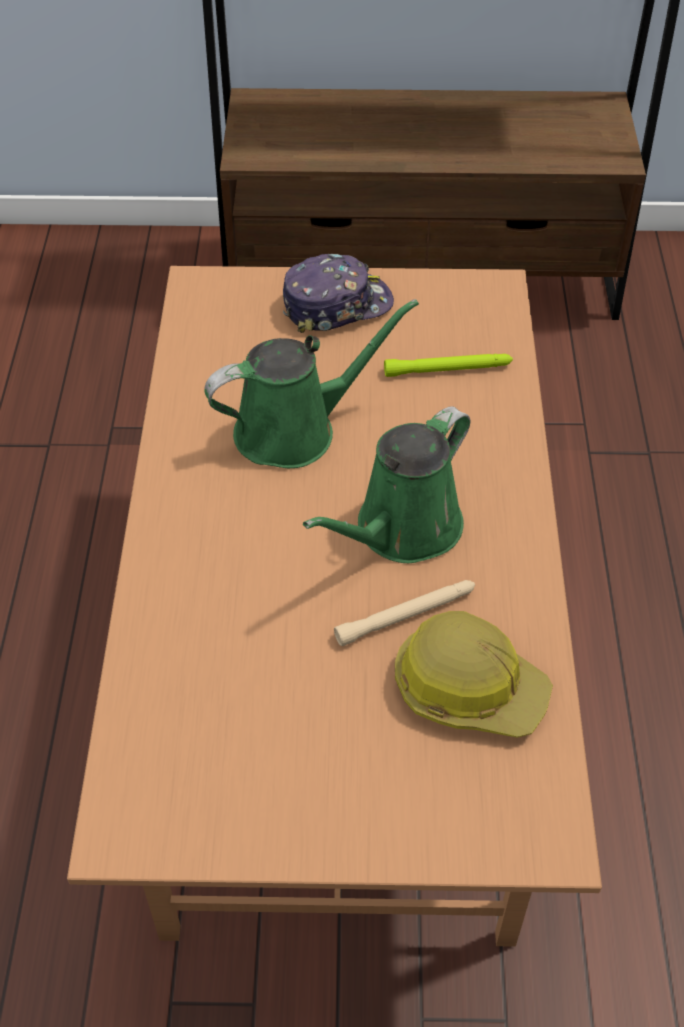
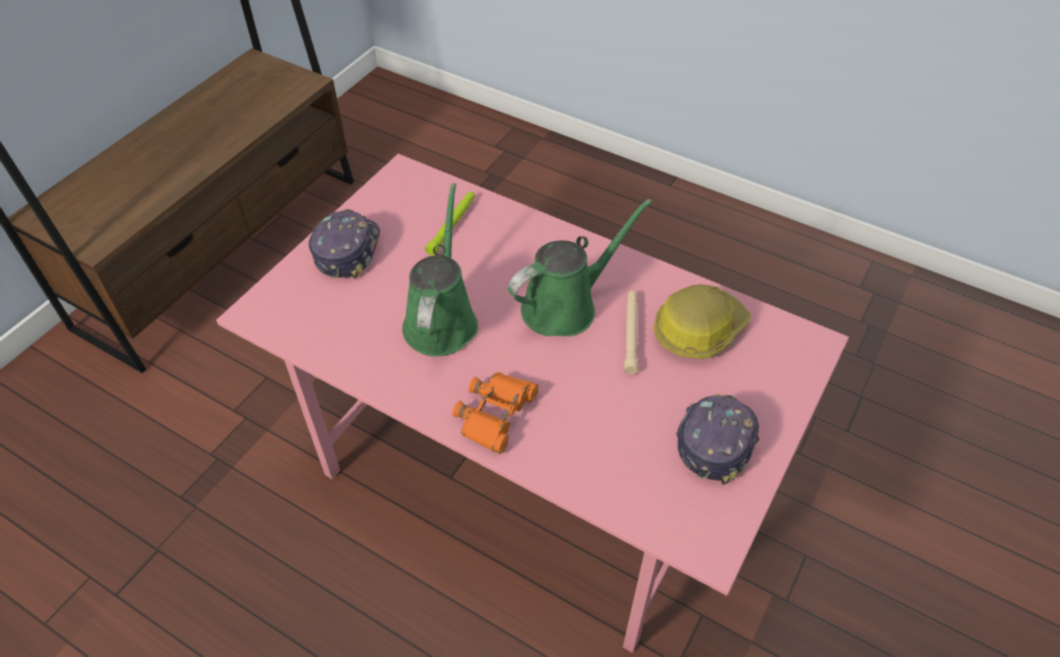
camera: 60 degrees left, 0 degrees up
(191, 539) = (495, 414): none -> orange binoculars
(290, 778) = (715, 440): none -> cap
(338, 704) = (526, 468): brown dining table -> pink dining table
(402, 530) = (565, 306): green watering can -> green watering can turned 105 degrees counterclockwise

